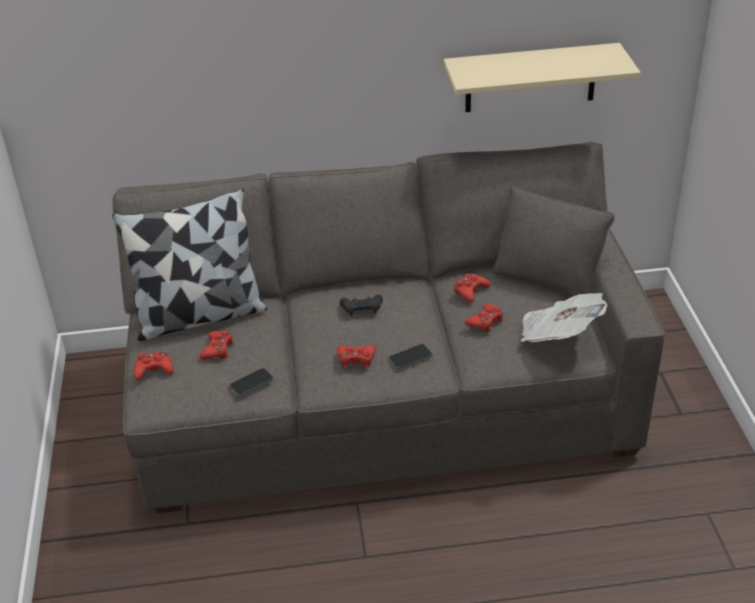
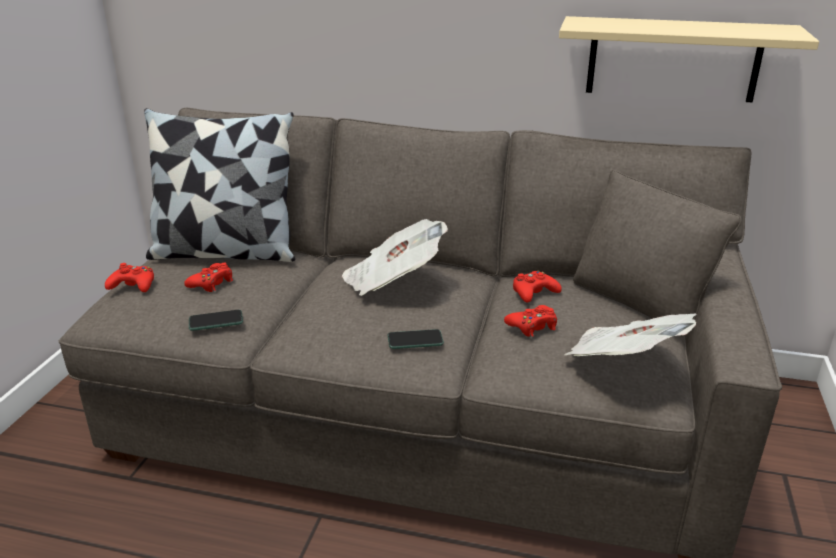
camera: 20 degrees right, 10 degrees down
(356, 359) = (348, 327): red game controller -> none
(362, 309) = (392, 281): black game controller -> newspaper

